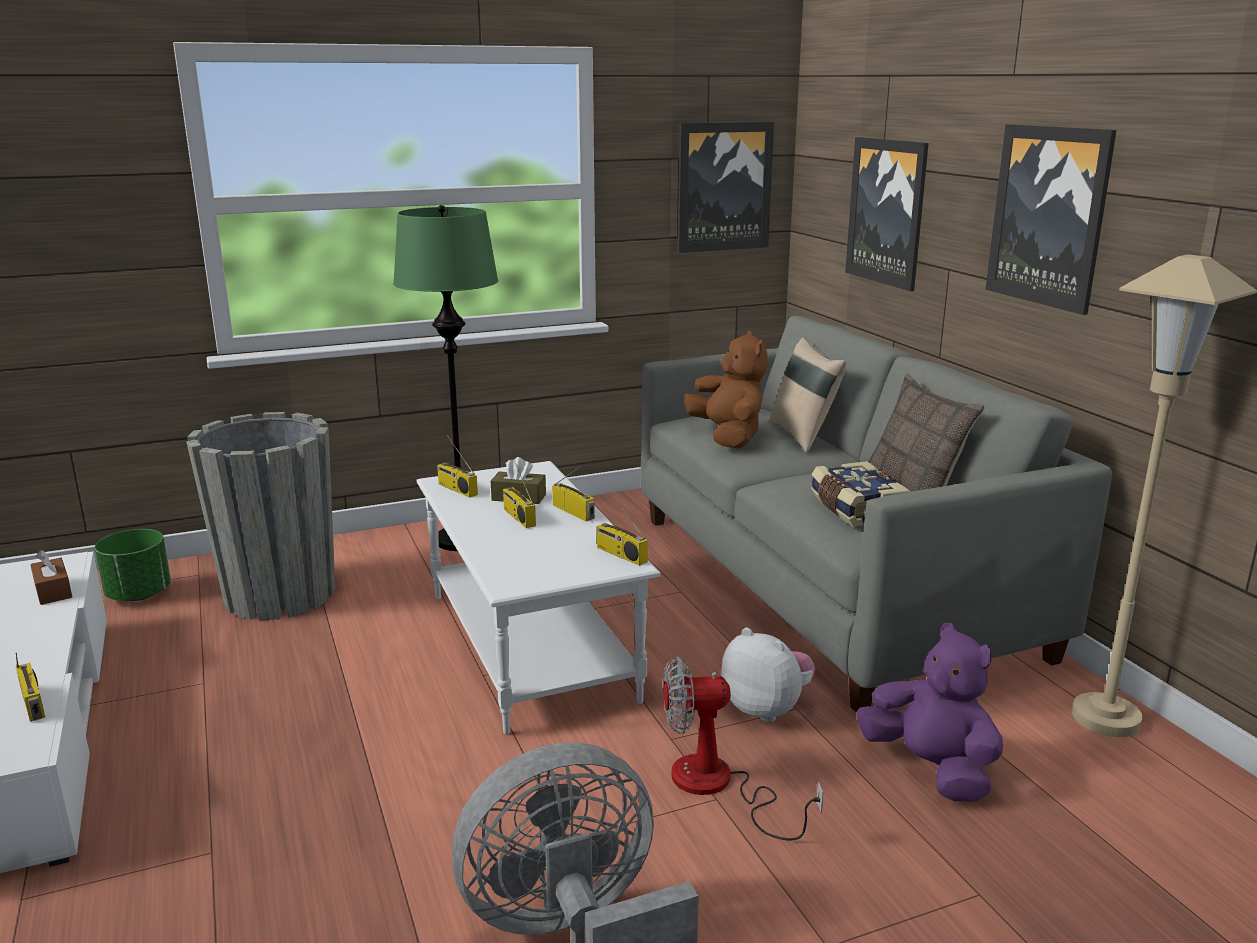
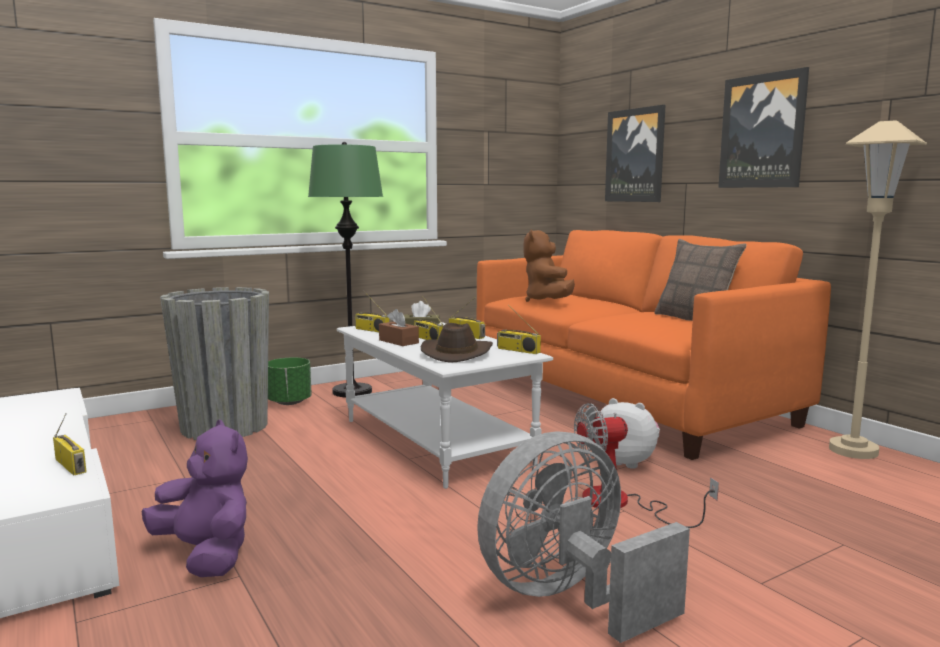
camera: 10 degrees left, 10 degrees down
(53, 591) = (56, 408): brown tissue box -> brown tissue box (398, 341)
(138, 595) = (106, 433): green planter -> green planter (289, 402)
(536, 555) = (457, 353): none -> brown hat
(723, 187) = (516, 152): picture -> none
(728, 437) = (547, 301): brown plush toy -> brown plush toy turned 150 degrees counterclockwise
(803, 436) = (597, 300): beige pillow -> none
(828, 582) = (625, 398): grey sofa -> orange sofa
(855, 509) = (663, 323): book -> none
(930, 768) = (760, 483): purple plush toy -> purple plush toy (207, 555)

